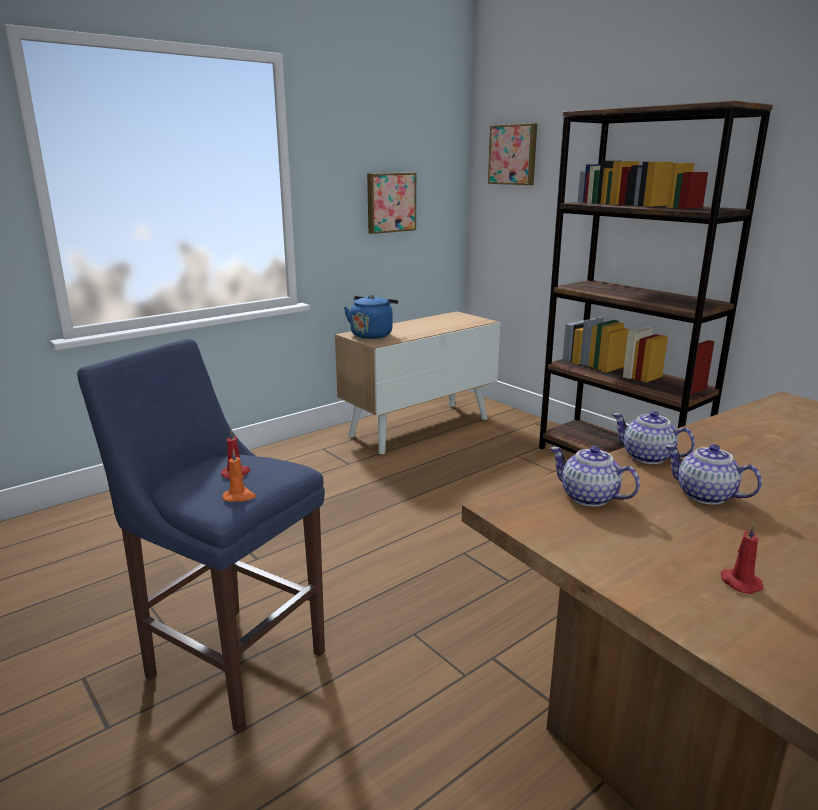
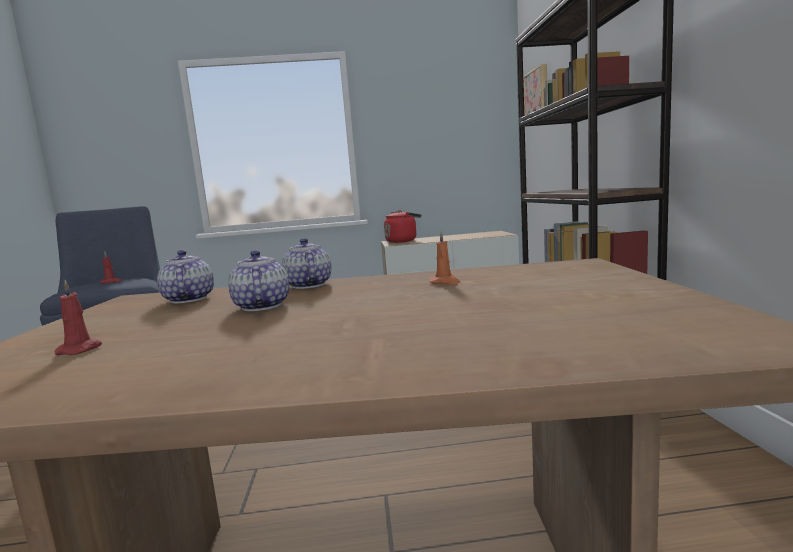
camera: 35 degrees right, 10 degrees down
(239, 497) = (80, 289): orange candle -> orange candle (445, 282)
(372, 334) = (402, 241): blue kettle -> red kettle
(390, 202) = (440, 146): picture -> none

